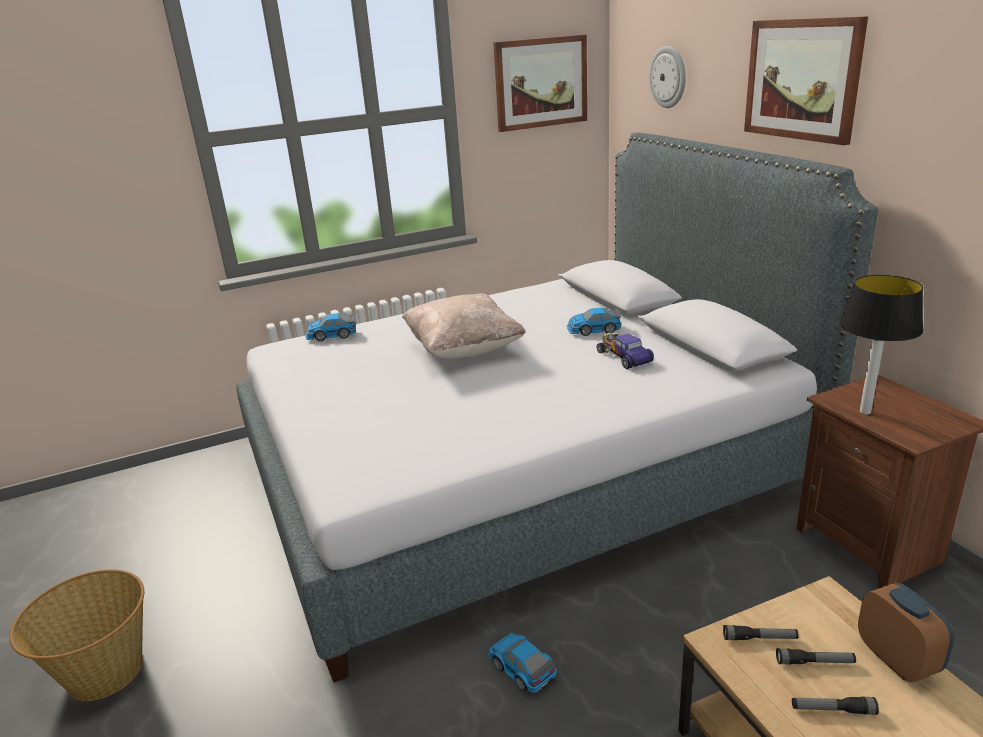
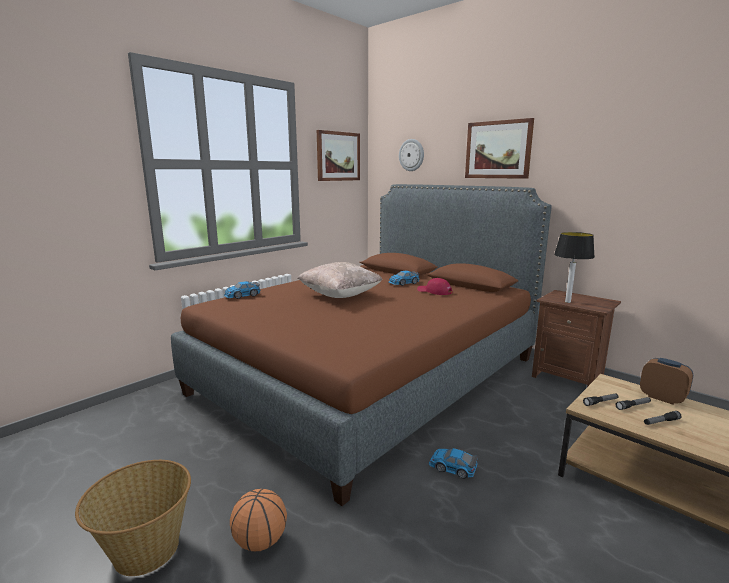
camera: 25 degrees left, 10 degrees down
(215, 700) = (260, 541): none -> basketball
(522, 474) = (371, 375): grey bed -> brown bed
(623, 357) = (434, 291): toy car -> red cap

